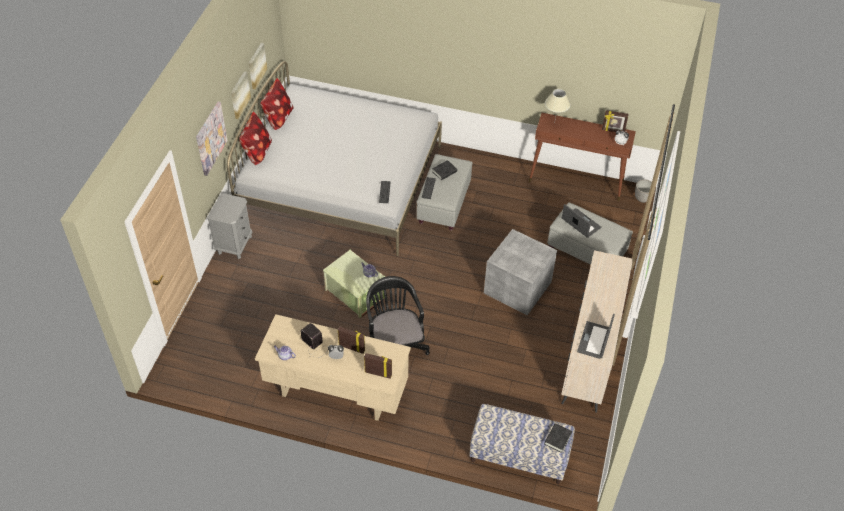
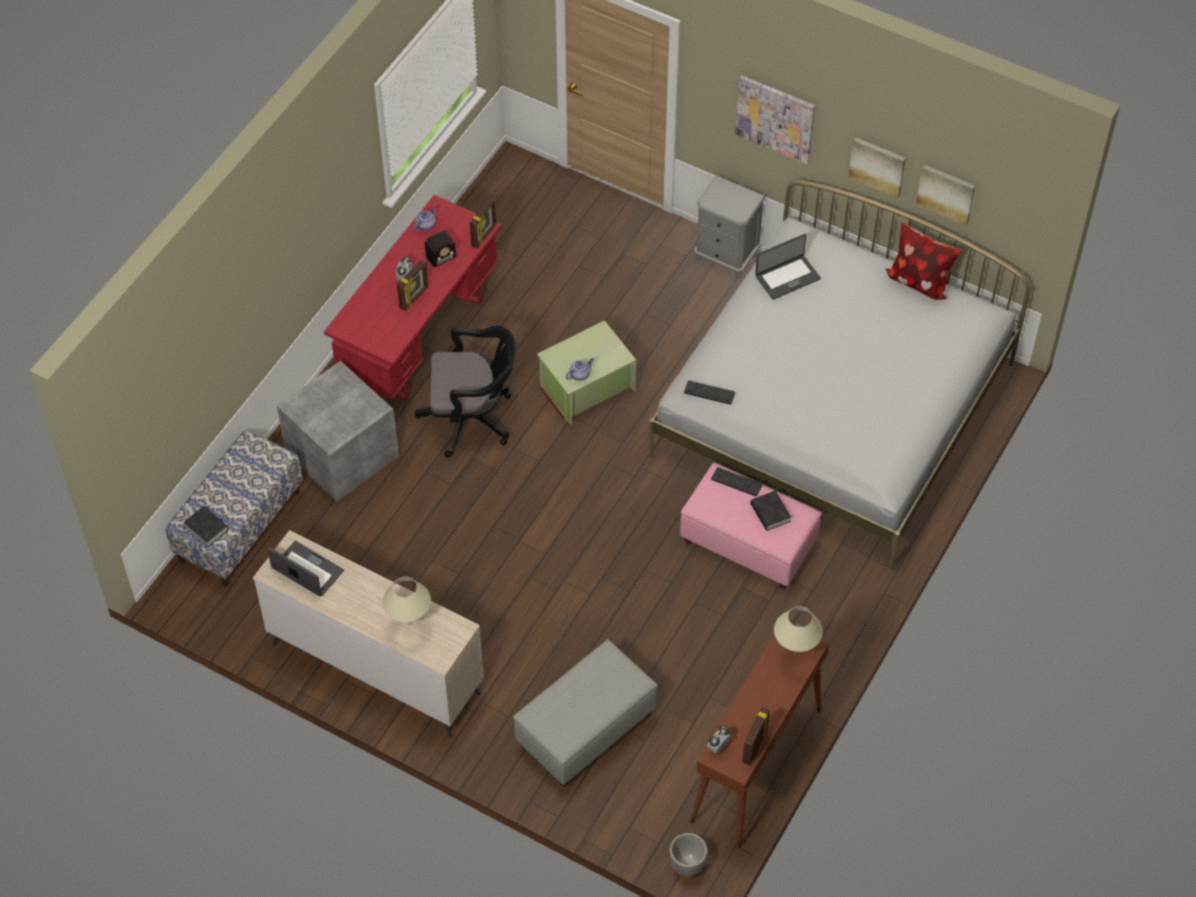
camera: 105 degrees right, 5 degrees up
(257, 152) = (842, 245): pillow -> none
(335, 392) = (420, 337): beige desk -> red desk
(378, 373) = (361, 319): picture frame -> picture frame (484, 236)
(444, 203) = (749, 544): grey ottoman -> pink ottoman
(518, 288) = (535, 605): grey storage box -> grey storage box (340, 454)
(580, 223) = (598, 684): laptop -> laptop (787, 277)
(609, 281) = (409, 626): none -> beige table lamp

